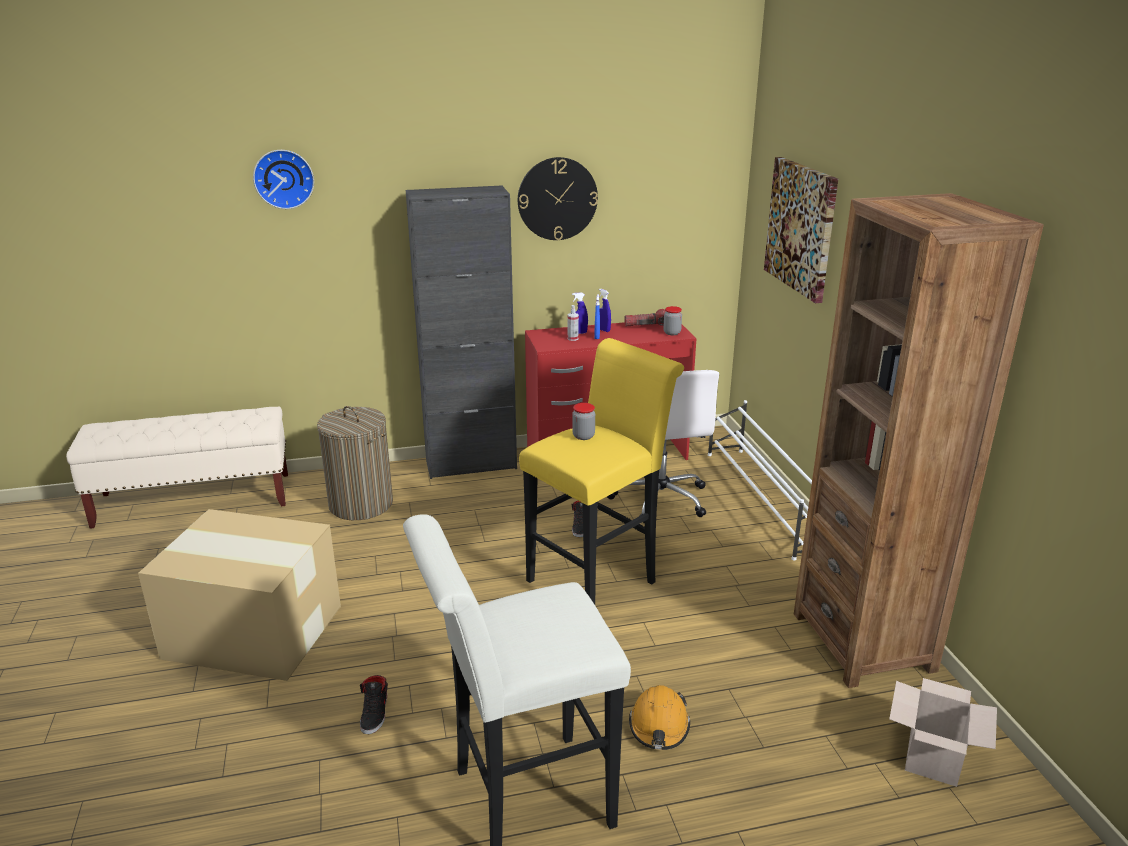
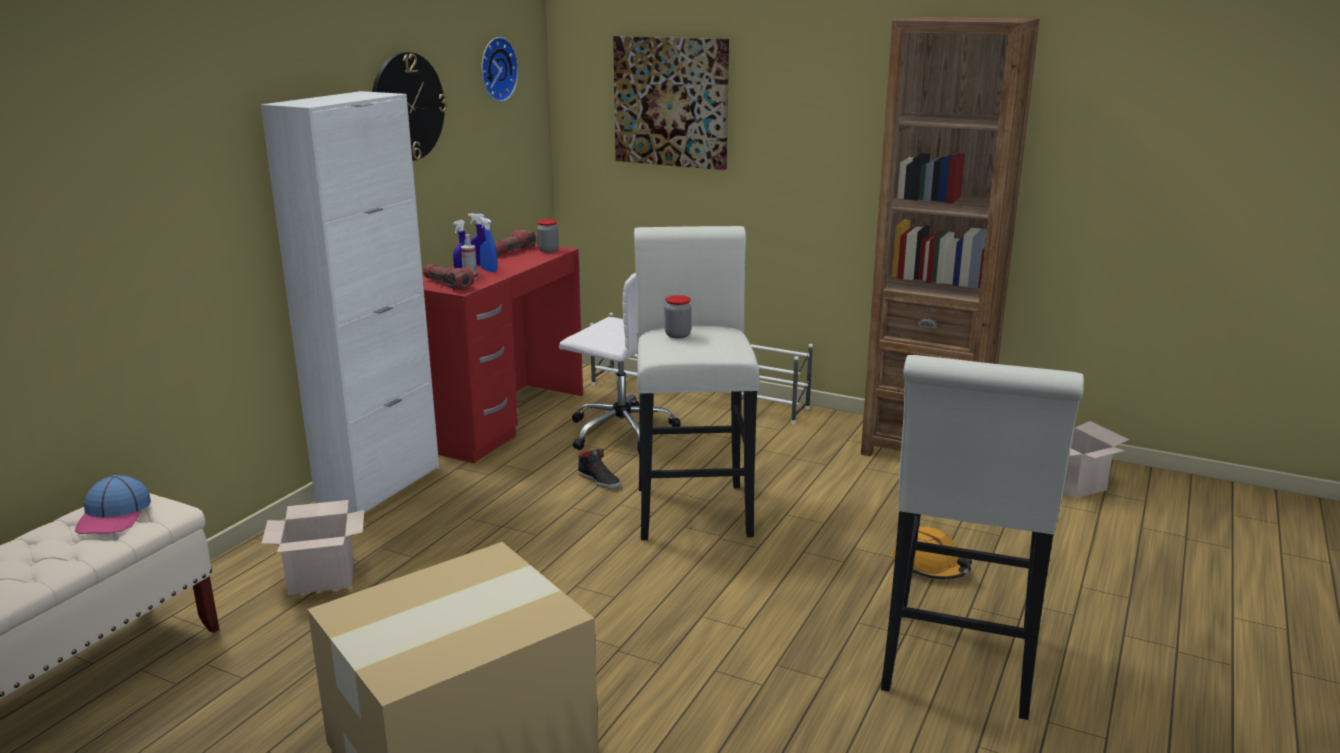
camera: 50 degrees left, 5 degrees down
(243, 419) = (114, 516): none -> cap
(284, 178) = (95, 98): wall clock -> wall clock (495, 69)
(361, 504) = (323, 577): laundry basket -> cardboard box
(375, 713) = (735, 709): black shoe -> none
(471, 464) = (379, 486): black cabinet -> white cabinet
(549, 339) = (447, 284): none -> flashlight
(598, 578) = (692, 506): yellow stool -> white stool

